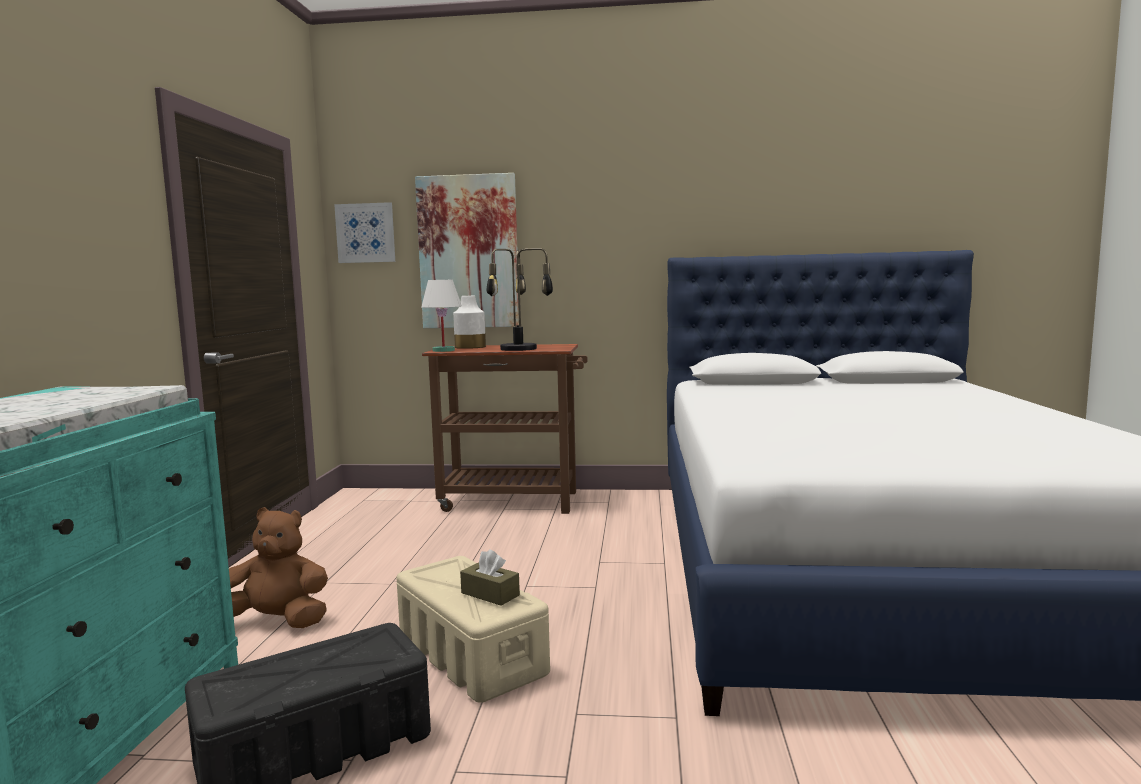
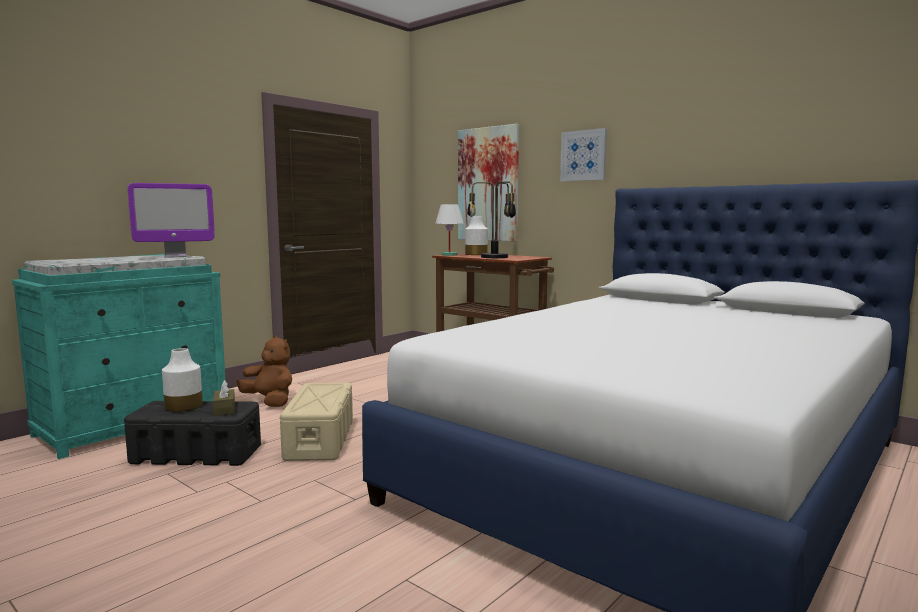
camera: 35 degrees right, 0 degrees up
(125, 390) = (175, 256): none -> monitor
(280, 669) = (183, 406): none -> white vase
(365, 233) = (431, 171): picture -> picture (583, 155)
(490, 594) = (319, 402): brown tissue box -> brown tissue box (224, 409)

